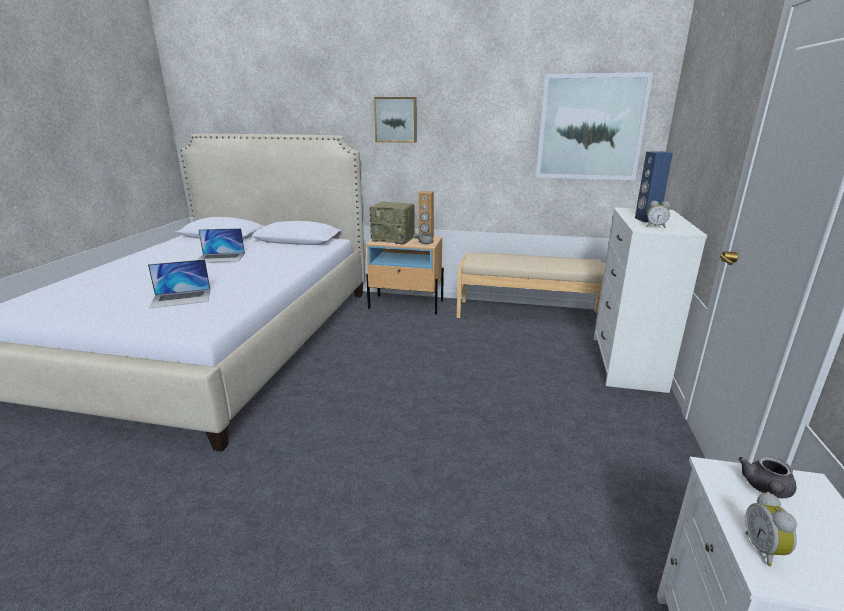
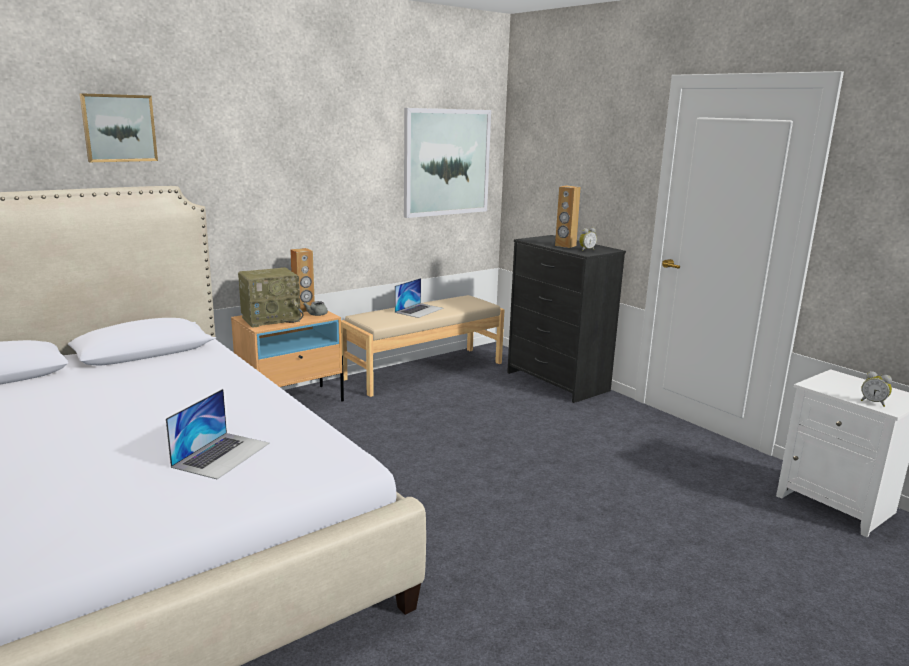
camera: 50 degrees left, 5 degrees down
(220, 258) = (105, 401): laptop -> laptop (419, 310)
(396, 119) = (243, 160): picture -> picture (119, 128)
(626, 363) = (556, 382): white dresser -> black dresser
(646, 220) = (565, 246): blue speaker -> brown speaker
(766, 489) = (833, 383): grey teapot -> none

